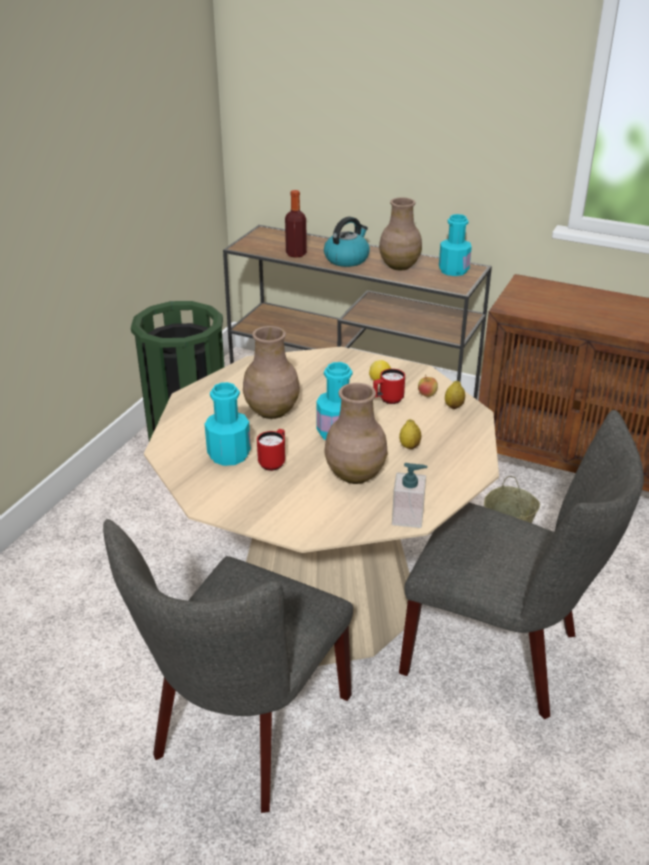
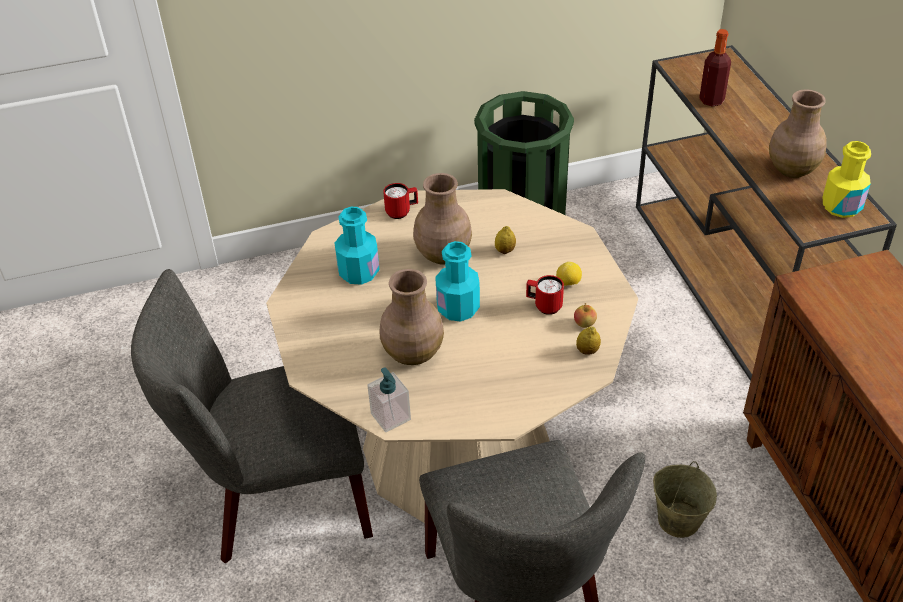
camera: 50 degrees right, 10 degrees up
(274, 462) = (377, 300): red mug -> red mug (402, 212)
(347, 259) = (752, 132): kettle -> none
(409, 446) = (490, 360): lemon -> lemon (505, 250)
(453, 270) = (841, 206): turquoise bottle -> yellow bottle

